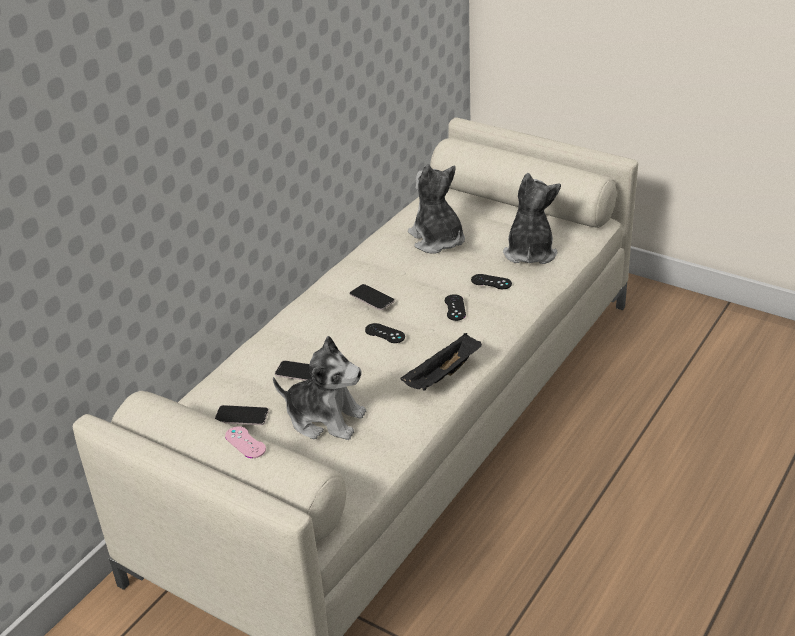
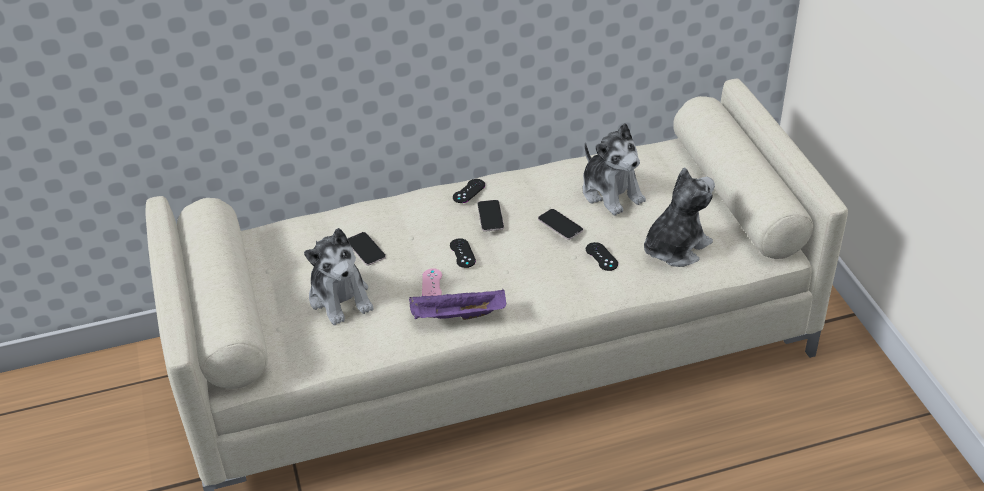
camera: 40 degrees right, 5 degrees up
(241, 416) = (289, 260): phone -> phone (560, 225)
(245, 442) = (221, 280): pink game controller -> pink game controller (432, 284)
(437, 240) = (611, 192): plush toy -> plush toy turned 135 degrees clockwise
(443, 376) = (457, 316): black tray -> purple tray
(455, 307) = (542, 263): black game controller -> black game controller (469, 191)

